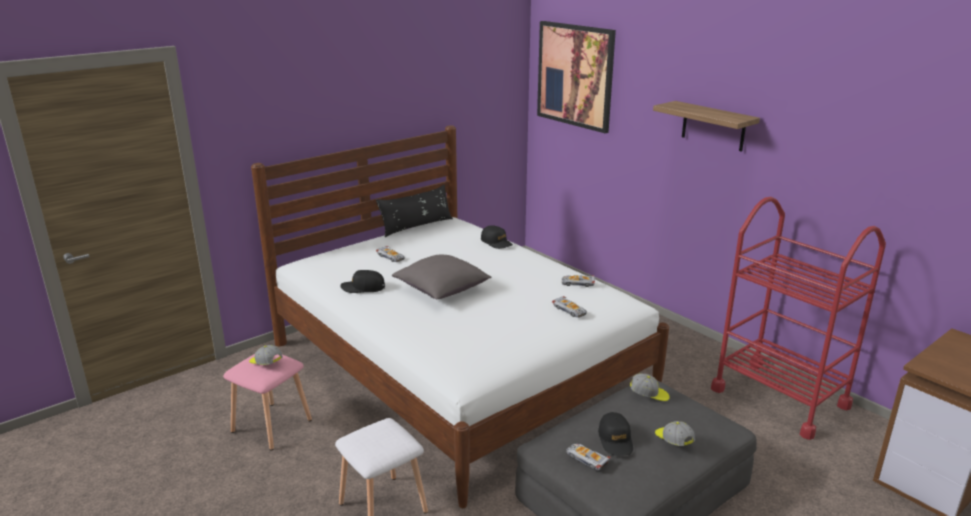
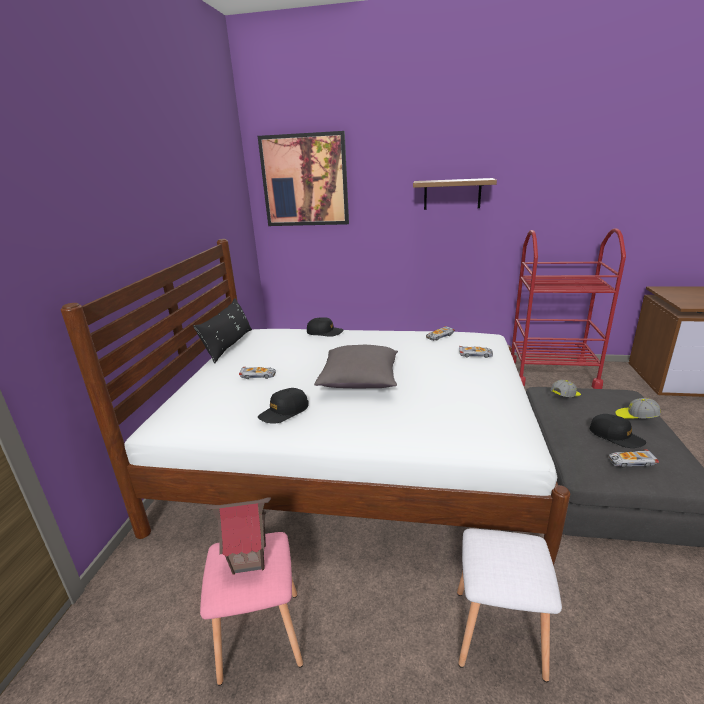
camera: 40 degrees left, 0 degrees up
(266, 363) = (249, 559): cap -> toy house

